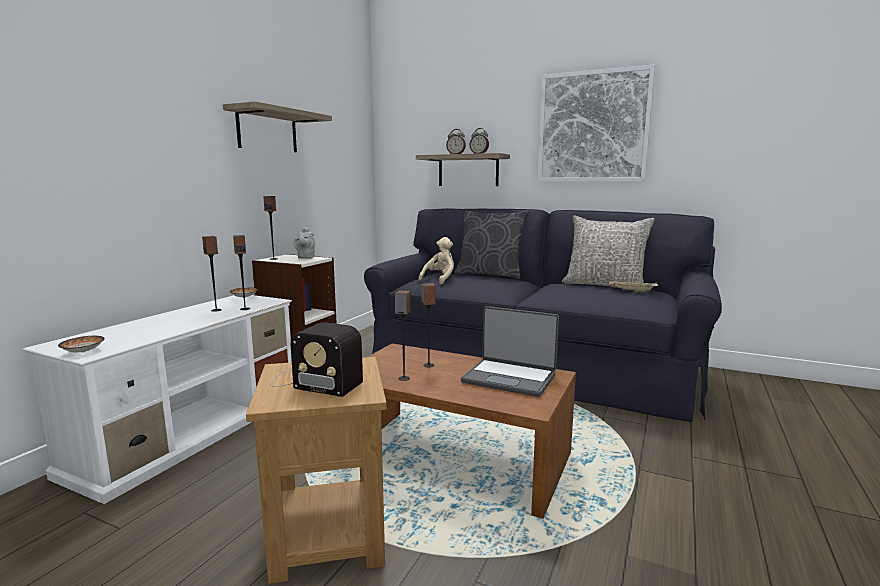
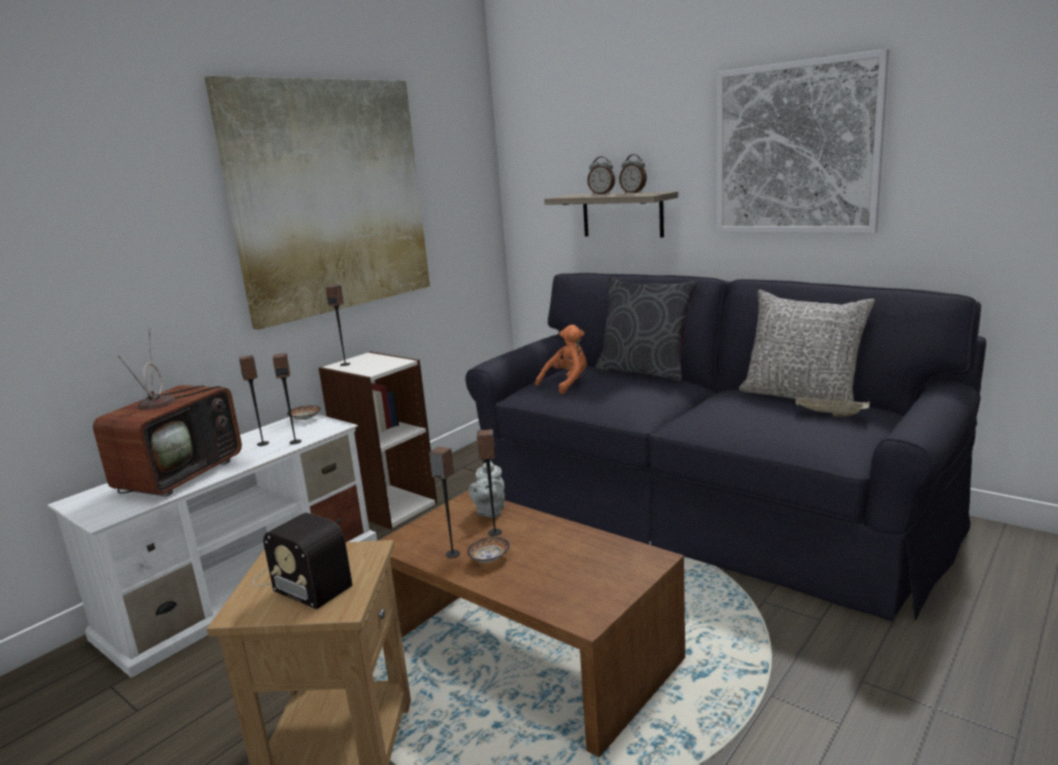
camera: 15 degrees right, 5 degrees up
(83, 352) = (99, 514): bowl -> bowl (489, 559)
(151, 327) = (181, 474): none -> television
(267, 131) = (330, 197): shelf -> picture
(305, 257) = (384, 361): grey teapot -> grey teapot (490, 511)
(440, 280) = (567, 384): beige plush toy -> orange plush toy
(509, 378) = (586, 562): laptop -> none

